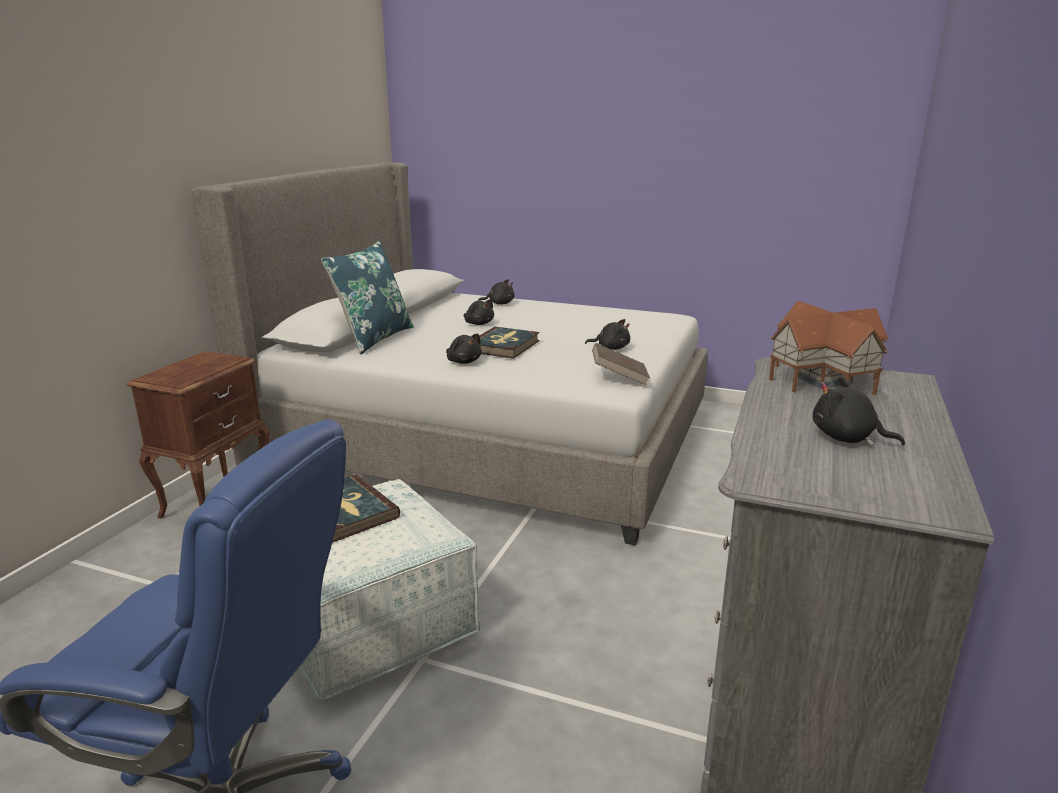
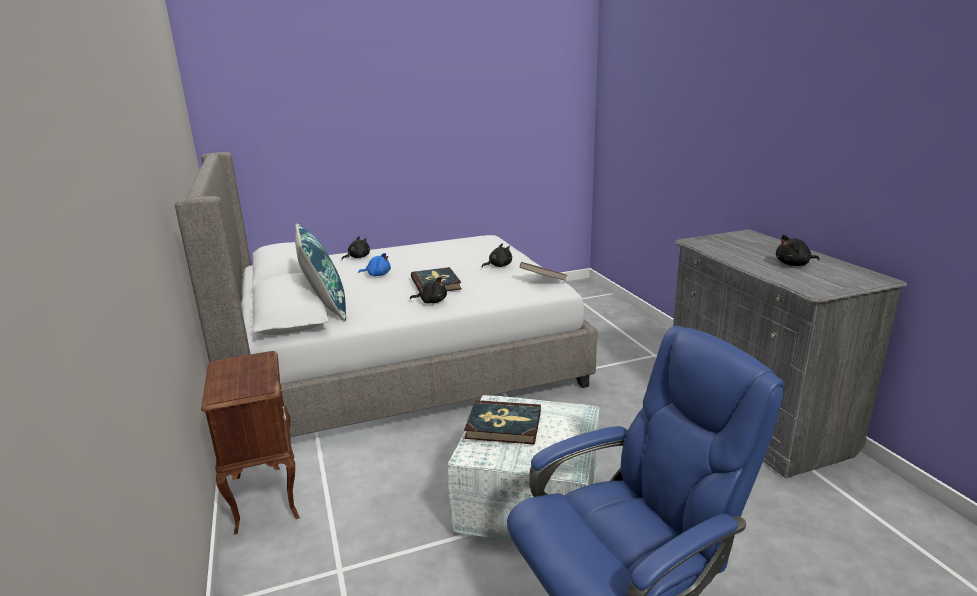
camera: 40 degrees left, 0 degrees up
(478, 323) = (377, 275): black plush toy -> blue plush toy
(822, 380) = (724, 243): toy house -> none

